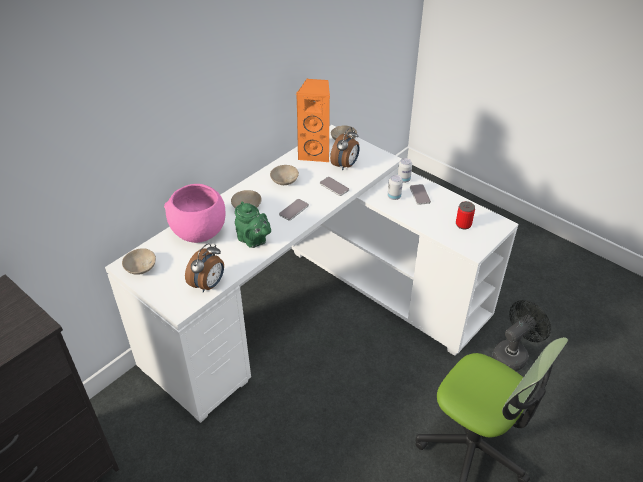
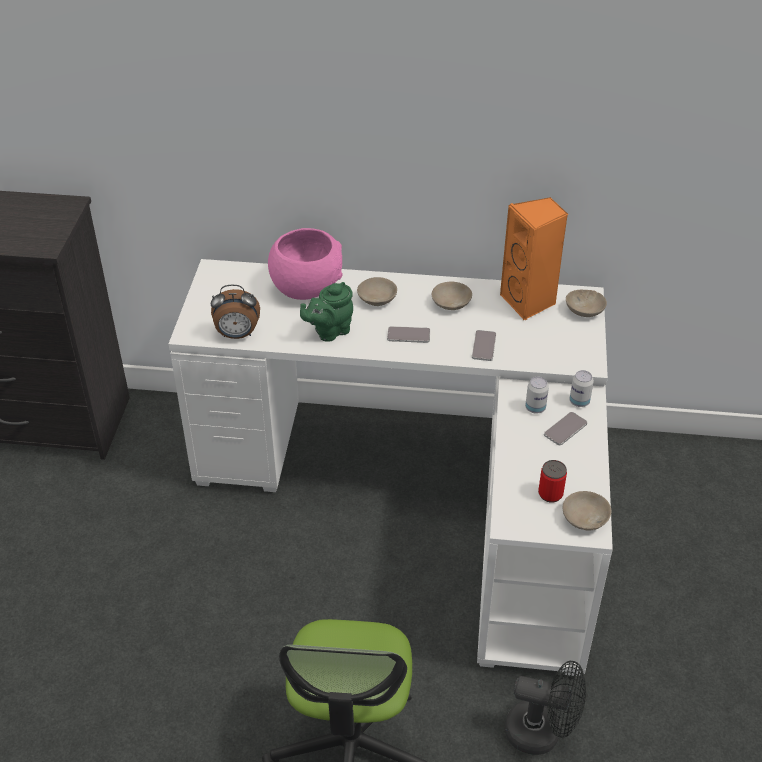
camera: 55 degrees right, 0 degrees up
(140, 267) = (220, 279): beige bowl -> beige bowl (584, 517)
(253, 240) = (329, 331): green teapot -> green teapot turned 45 degrees clockwise
(345, 165) = (535, 336): alarm clock -> none

